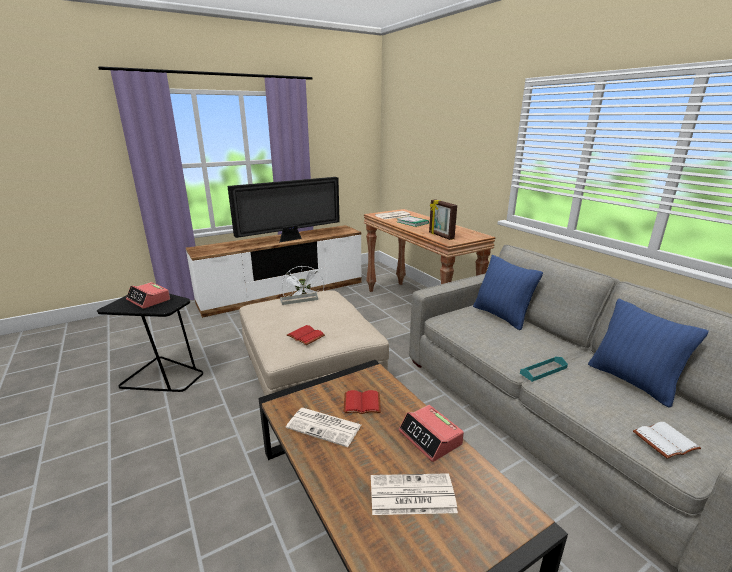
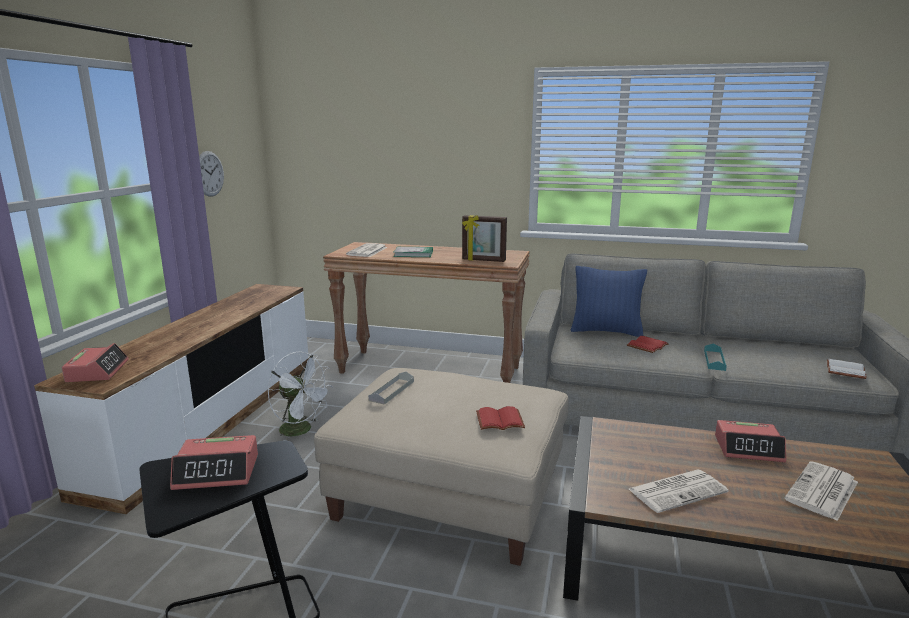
camera: 45 degrees left, 5 degrees down
(209, 248) = (98, 371): none -> alarm clock
(291, 239) = (221, 320): television -> none
(325, 155) = (209, 174): none -> wall clock
(362, 403) = (656, 454): red book -> red book (646, 345)
(632, 381) = (765, 344): blue pillow -> none

